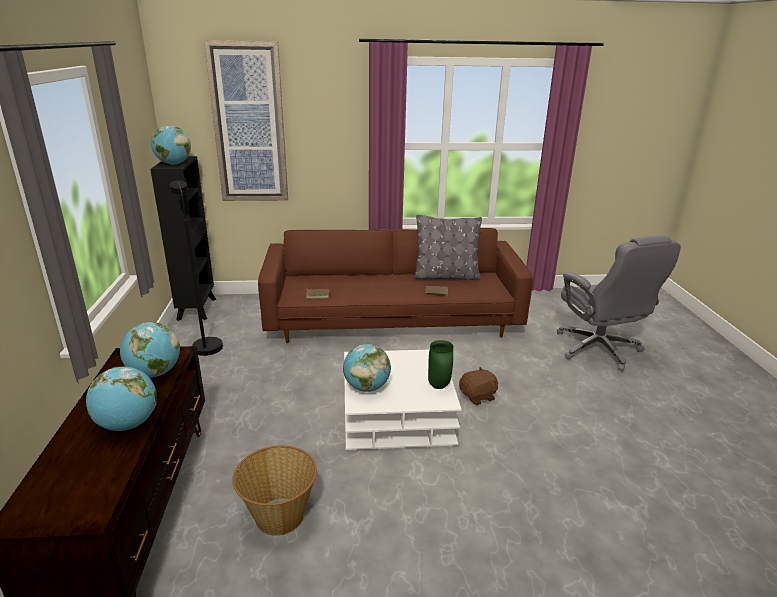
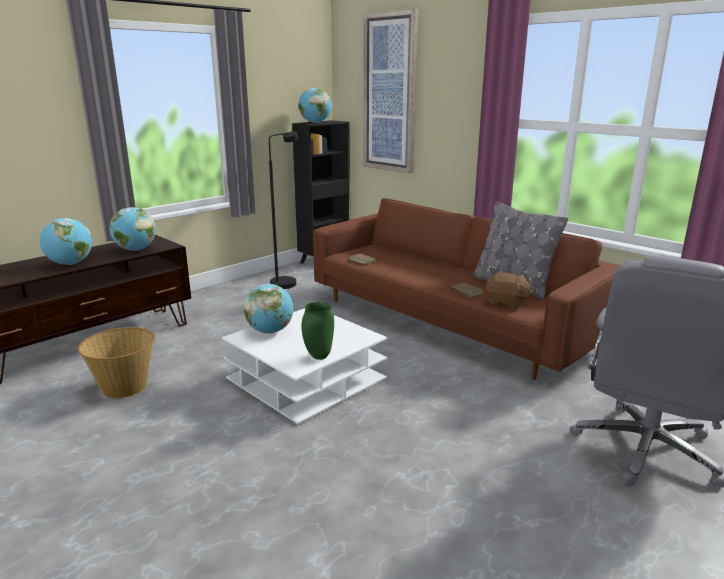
camera: 50 degrees right, 5 degrees down
(478, 396) = (395, 407): brown plush toy -> brown plush toy (506, 303)

